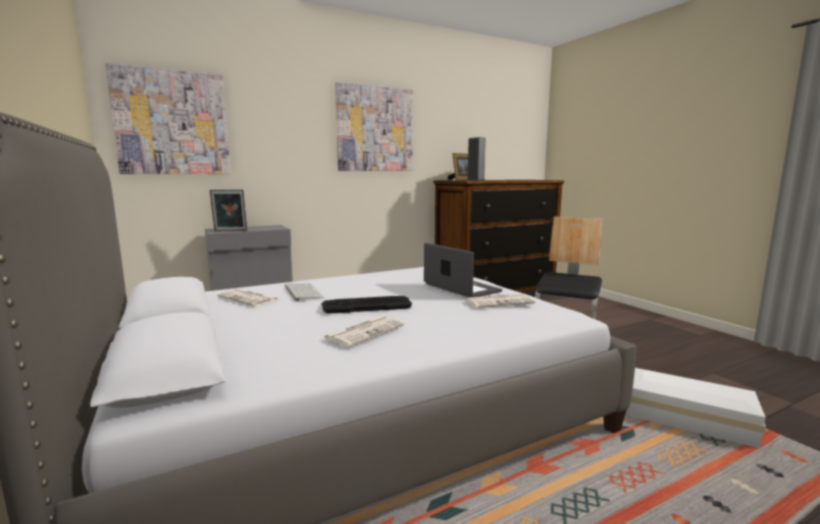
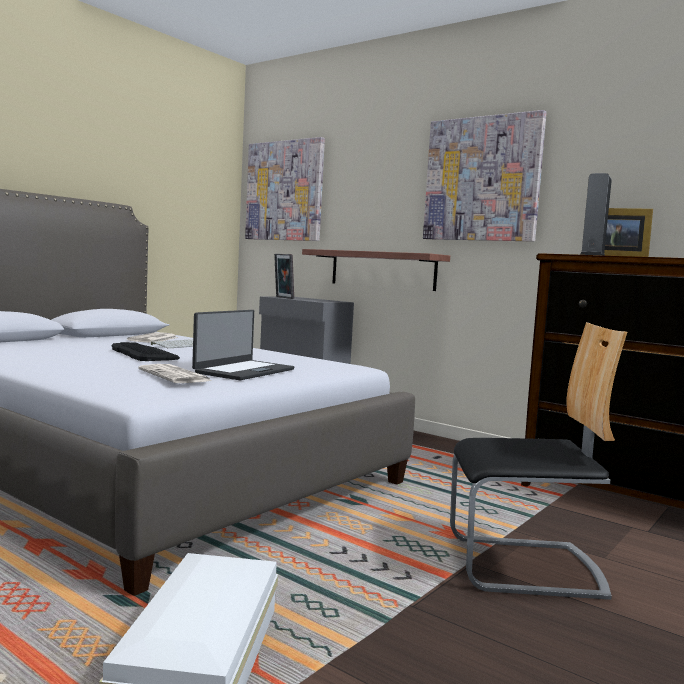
camera: 65 degrees right, 5 degrees down
(302, 195) = (382, 270): none -> shelf
(365, 331) = (60, 355): newspaper -> none

